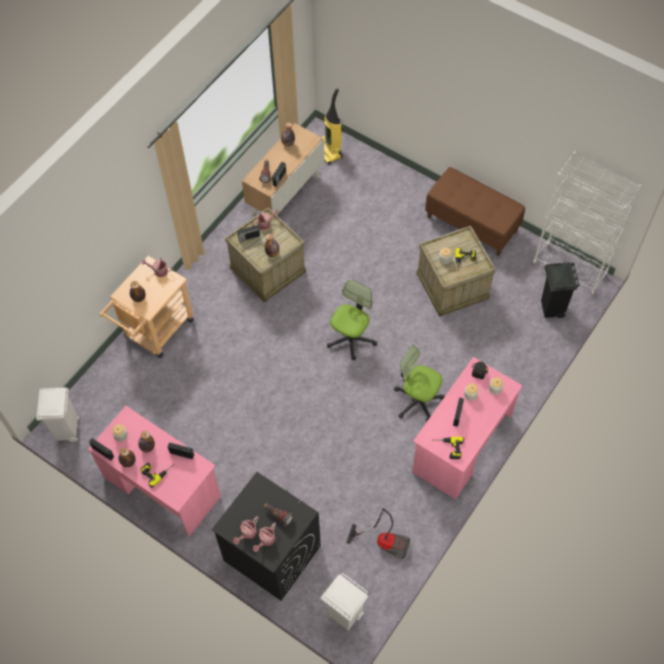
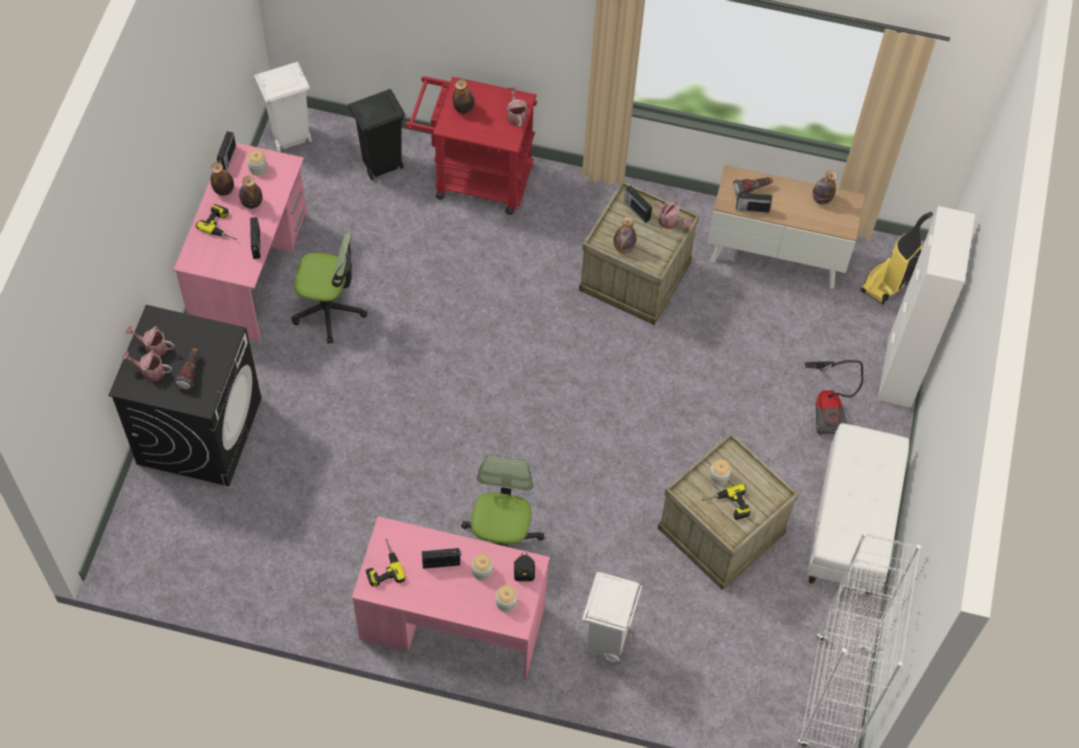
camera: 65 degrees right, 0 degrees up
(155, 332) = (474, 178): beige cart -> red cart
(345, 615) = (140, 549): white trash can -> white trash can (606, 641)
(351, 338) = (567, 420): office chair -> office chair (329, 309)
(384, 541) = (262, 565): vacuum cleaner -> vacuum cleaner (829, 406)
(387, 166) = (899, 372): none -> white cabinet
(472, 224) = (851, 526): brown bench -> white bench
(552, 309) = (745, 689): black trash can -> black trash can (381, 165)

